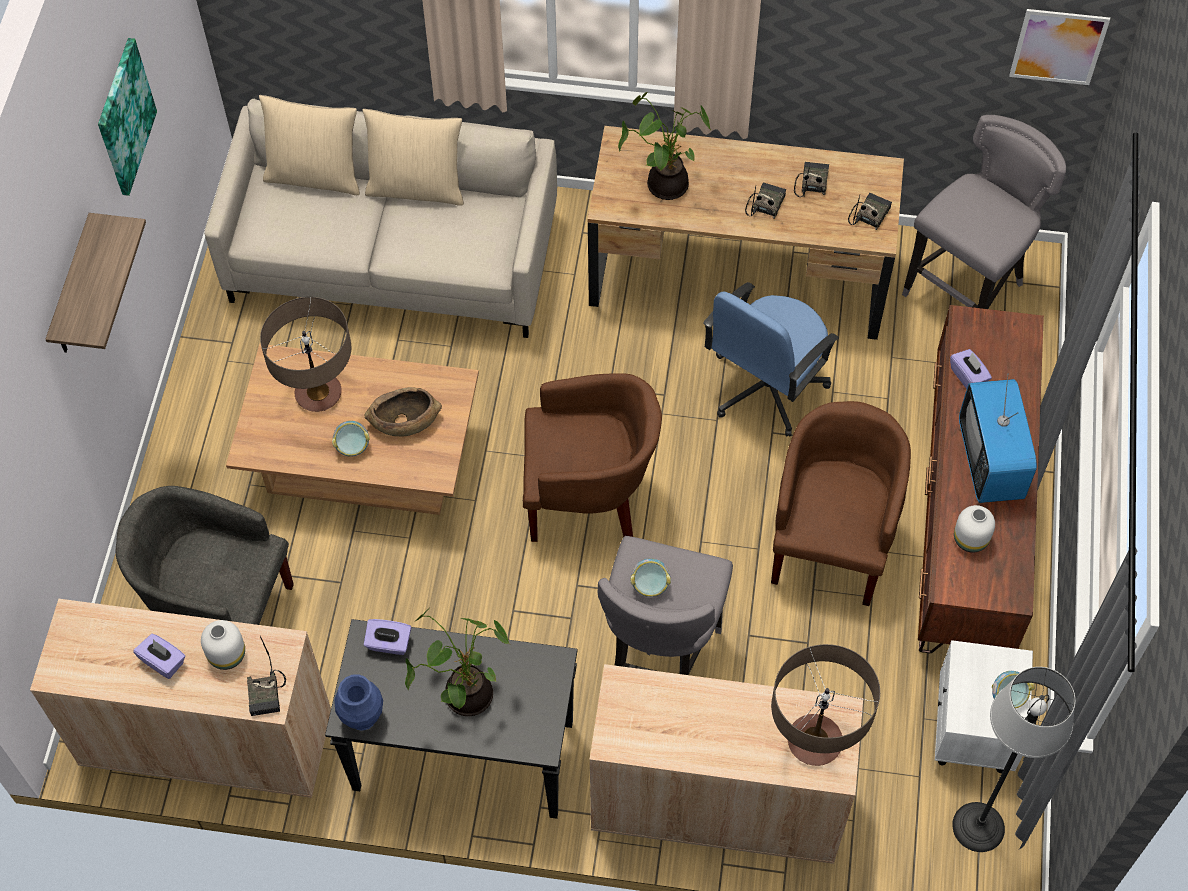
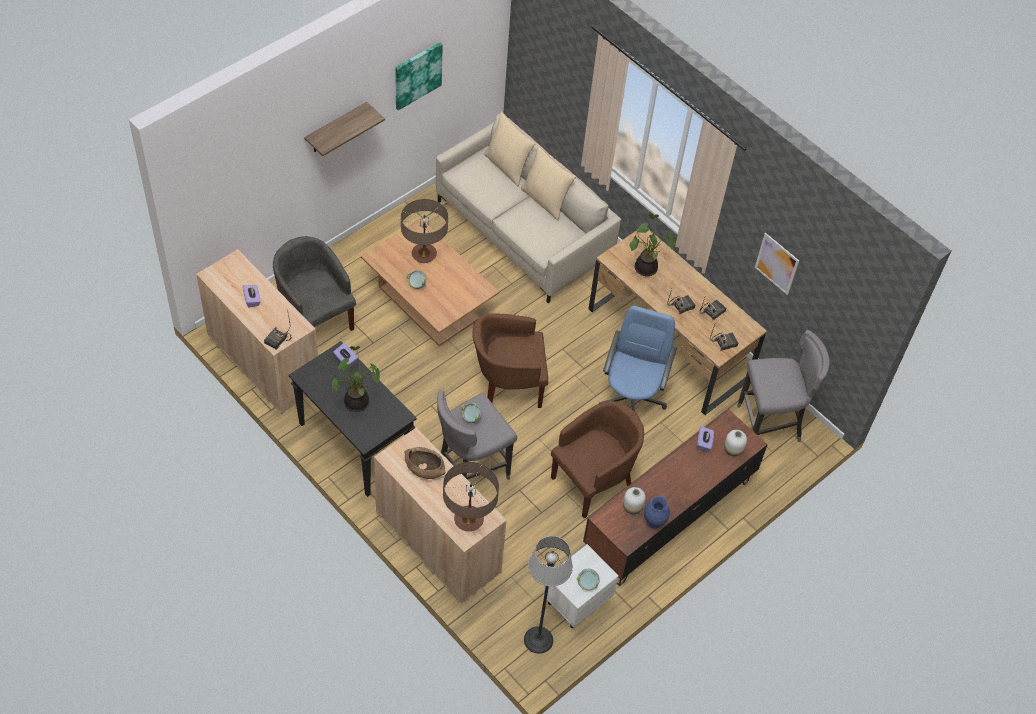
camera: 35 degrees right, 5 degrees down
(227, 654) = (278, 314): white vase -> white vase (733, 449)
(362, 716) = (308, 379): blue vase -> blue vase (654, 521)
(404, 421) = (448, 289): brown bowl -> brown bowl (424, 468)
(589, 499) = (507, 386): brown armchair -> brown armchair turned 135 degrees clockwise
(765, 387) = (632, 398): blue office chair -> blue office chair turned 120 degrees clockwise
(990, 461) = (676, 483): television -> none
(1058, 46) = (853, 314): picture -> picture (777, 263)

